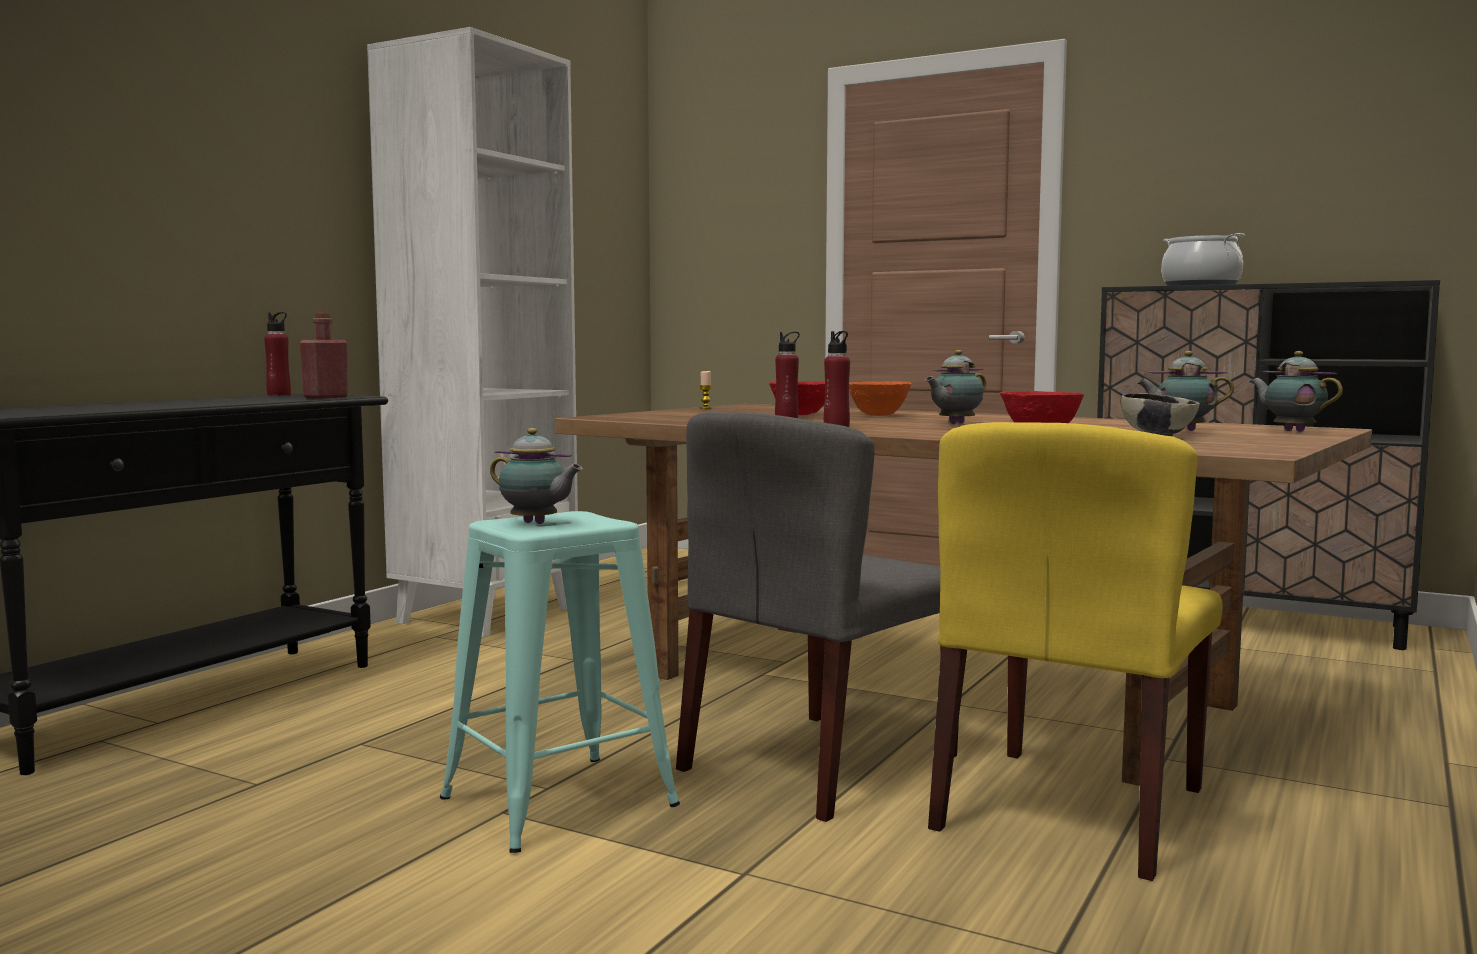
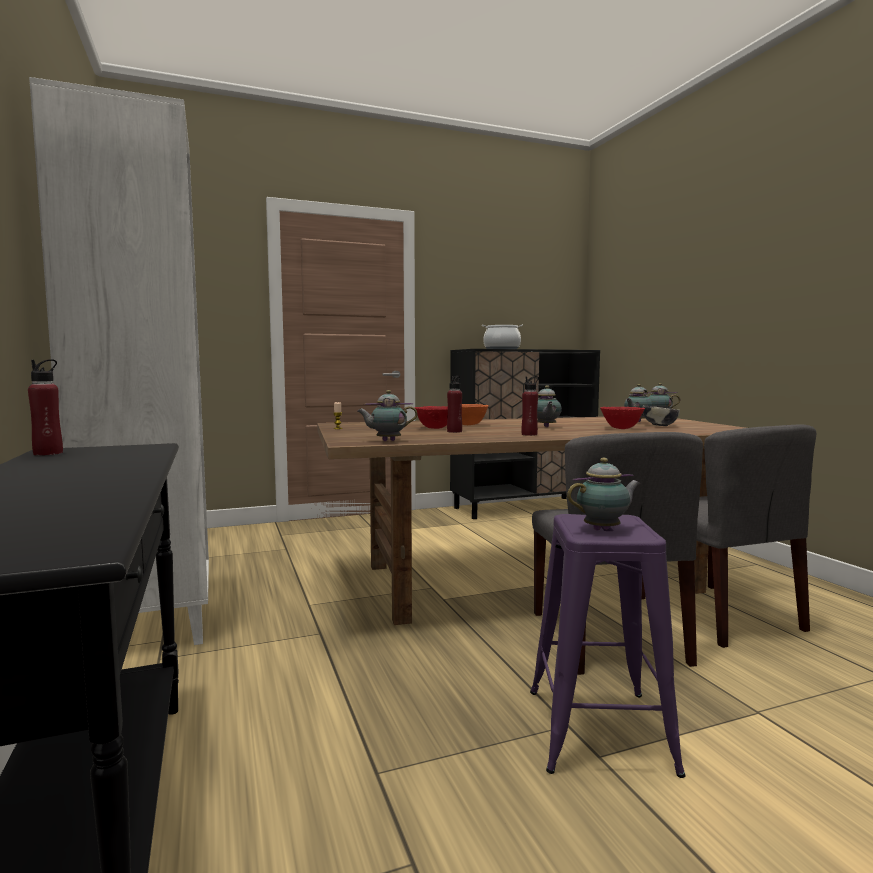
camera: 50 degrees left, 0 degrees up
(325, 397) = (145, 450): red bottle -> none
(558, 802) = (598, 730): turquoise stool -> purple stool
(637, 418) = (386, 441): none -> teapot
(1071, 810) = (718, 613): yellow chair -> grey chair

